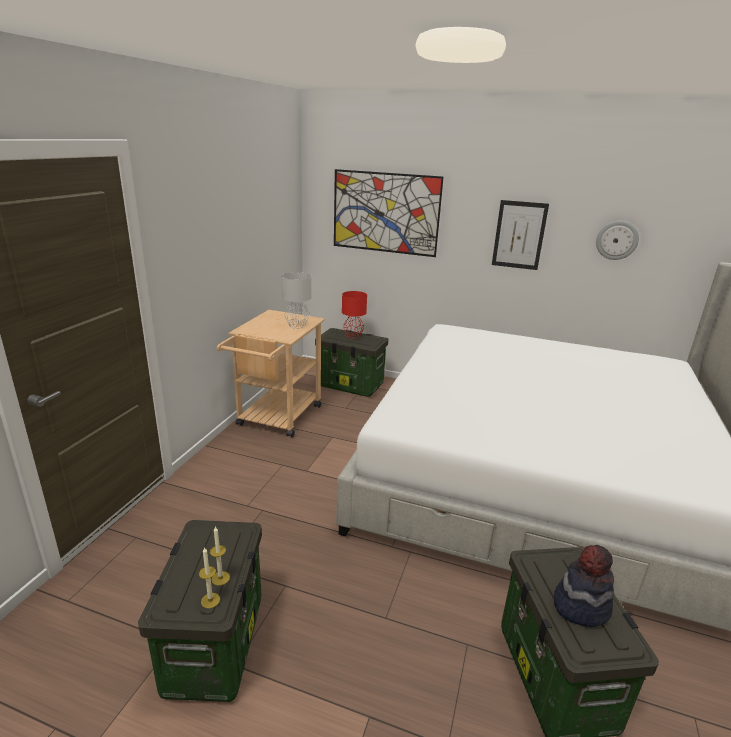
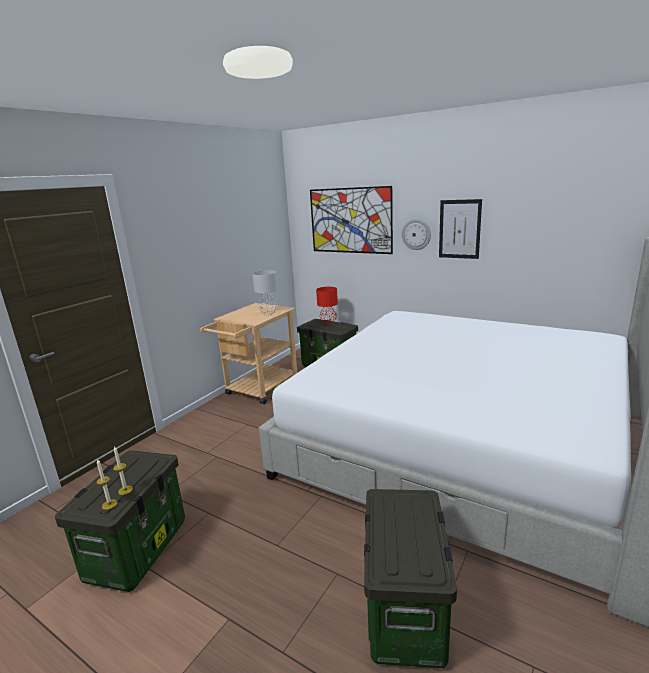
camera: 15 degrees right, 5 degrees down
(580, 605) = (405, 536): hat -> none
(617, 240) = (547, 226): wall clock -> wall clock (416, 234)

